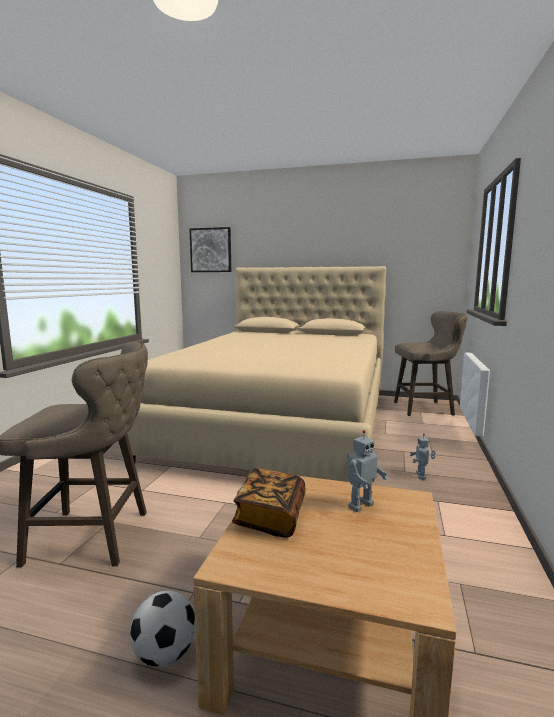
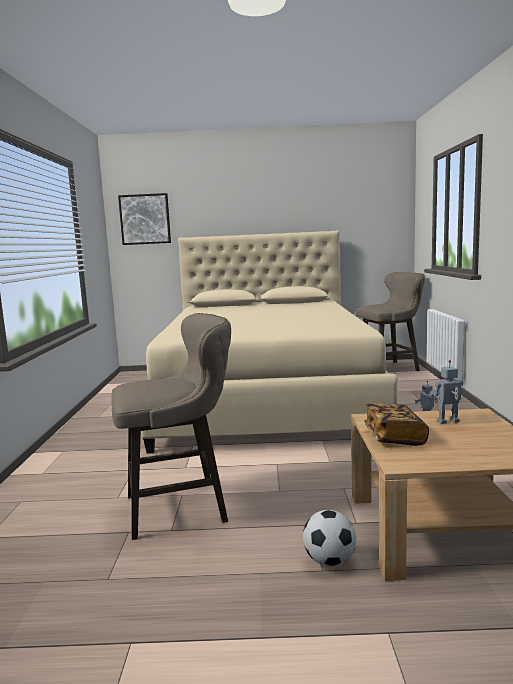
camera: 15 degrees left, 0 degrees up
(359, 505) = (448, 422): toy robot -> toy robot turned 135 degrees counterclockwise

